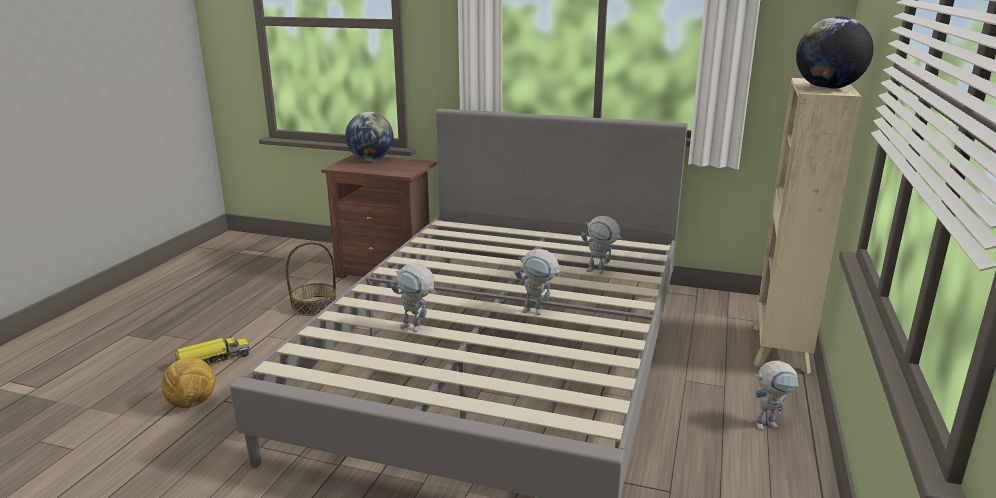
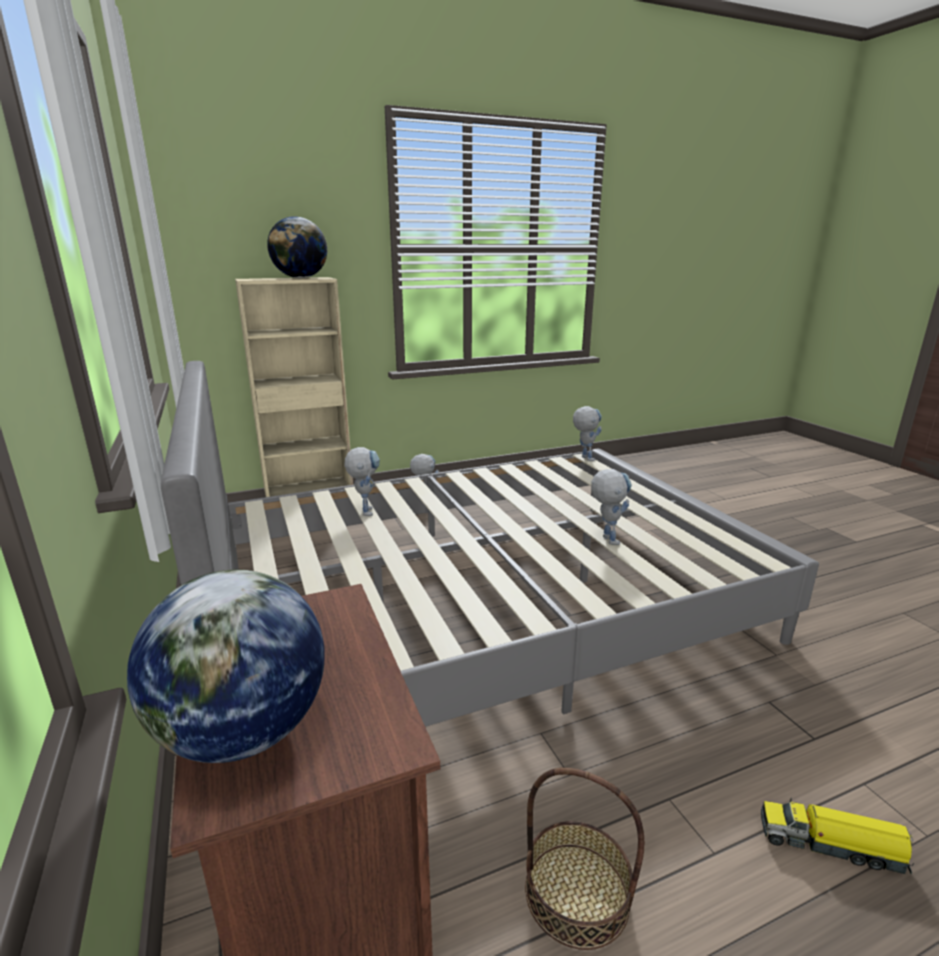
camera: 130 degrees left, 0 degrees up
(193, 403) = (862, 760): football -> none
(538, 312) = (490, 507): toy robot -> toy robot (584, 457)

